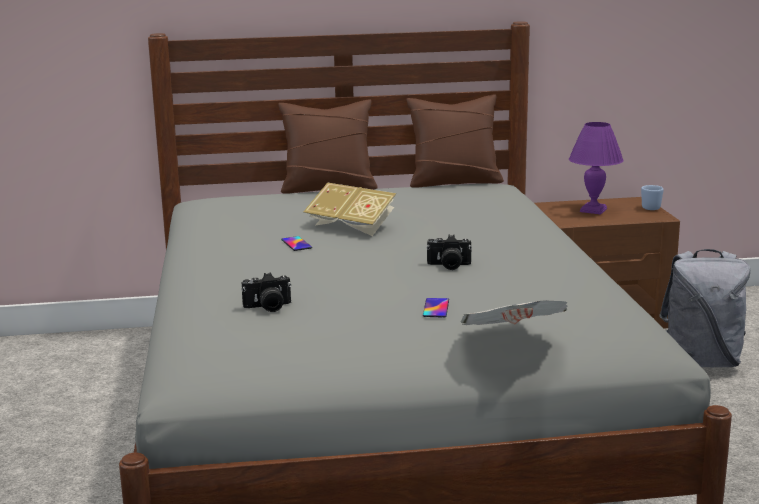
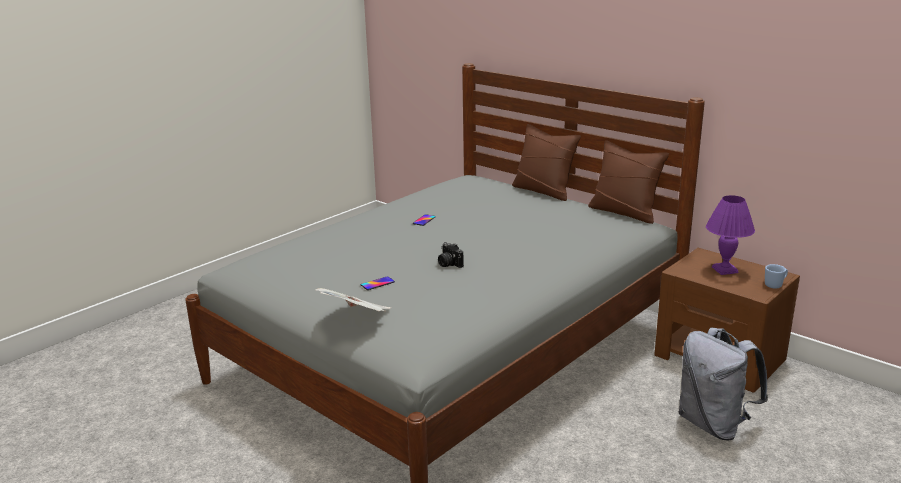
camera: 50 degrees right, 5 degrees up
(268, 307) = (324, 249): camera -> none
(351, 227) = (474, 220): book -> none

